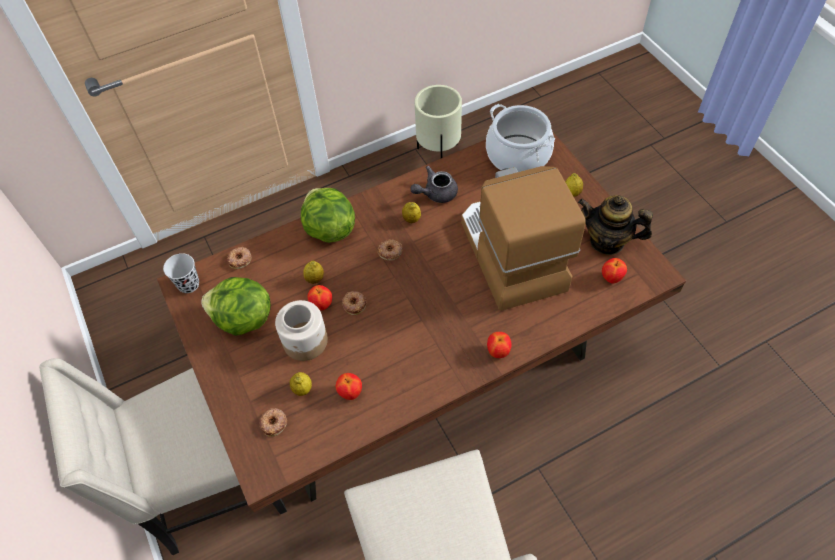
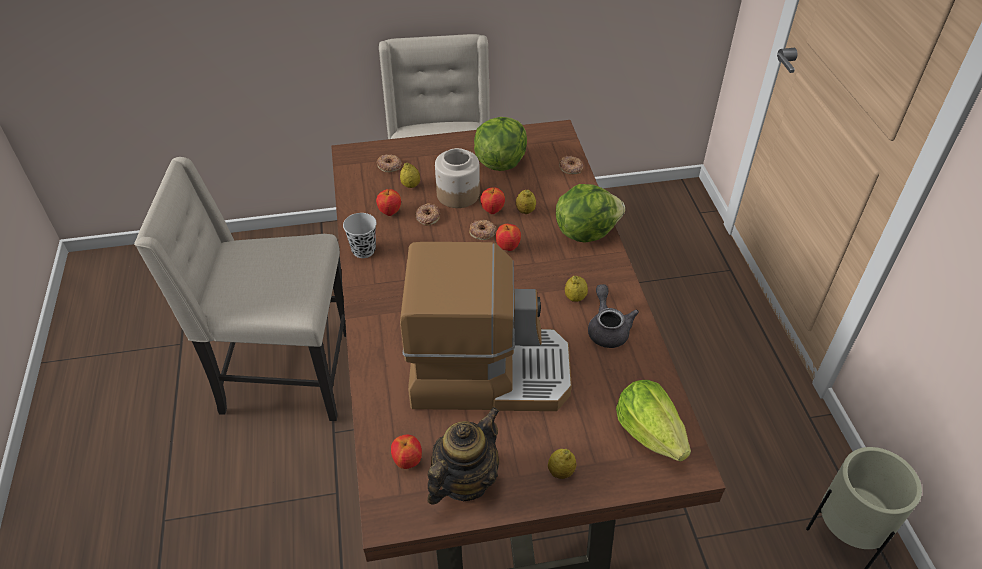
camera: 105 degrees right, 10 degrees down
(188, 284) = (554, 135): black cup -> black cup (363, 250)
(390, 251) = (536, 270): donut -> donut (427, 217)
(498, 352) = (371, 323): apple -> apple (508, 247)
(518, 155) = (649, 432): cooking pot -> lettuce

